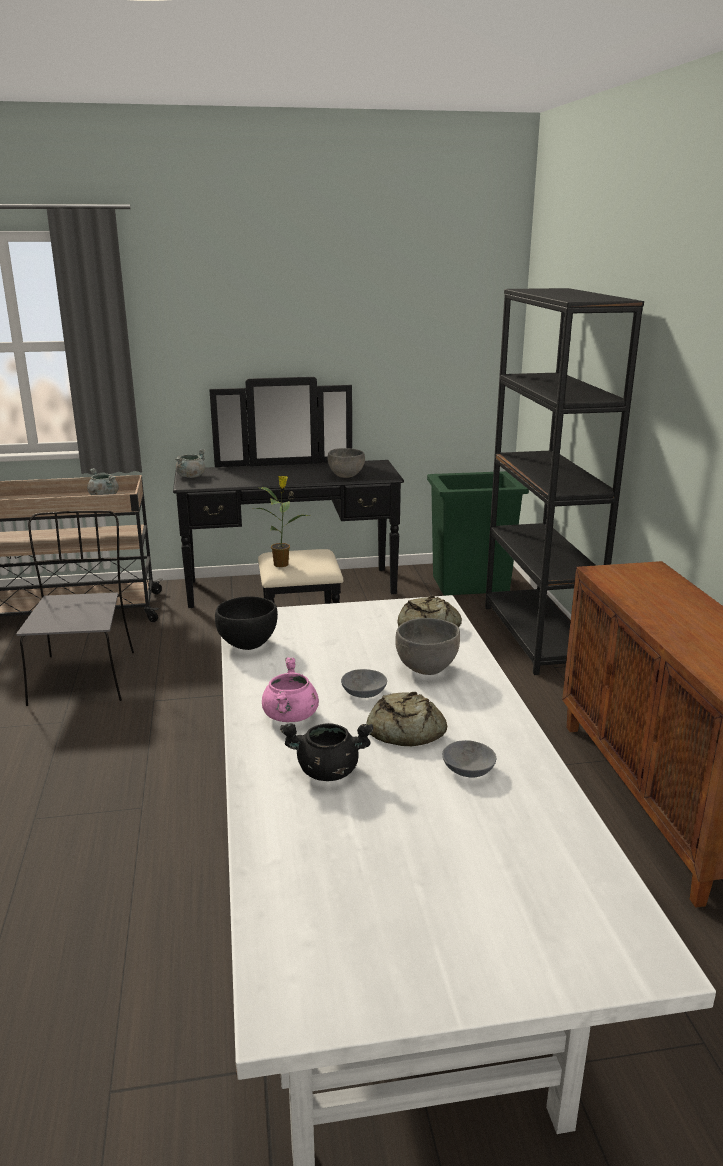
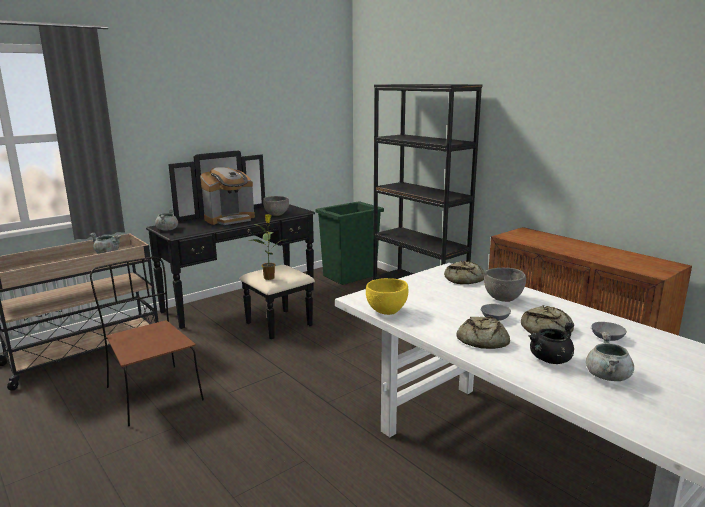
camera: 30 degrees left, 5 degrees down
(84, 676) = (153, 393): grey chair -> brown chair
(248, 644) = (386, 311): black bowl -> yellow bowl
(280, 473) = (230, 219): none -> coffee machine
(290, 716) = (481, 340): pink cooking pot -> bread
(358, 821) = (607, 377): none -> grey cooking pot

